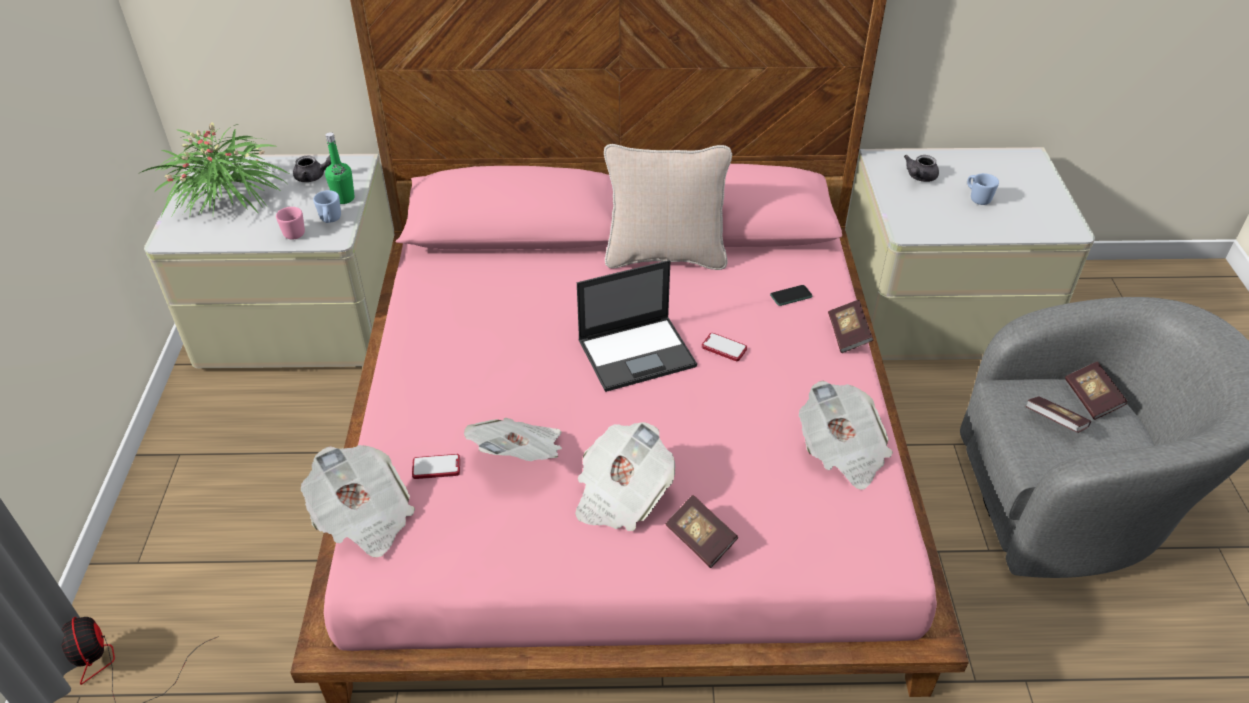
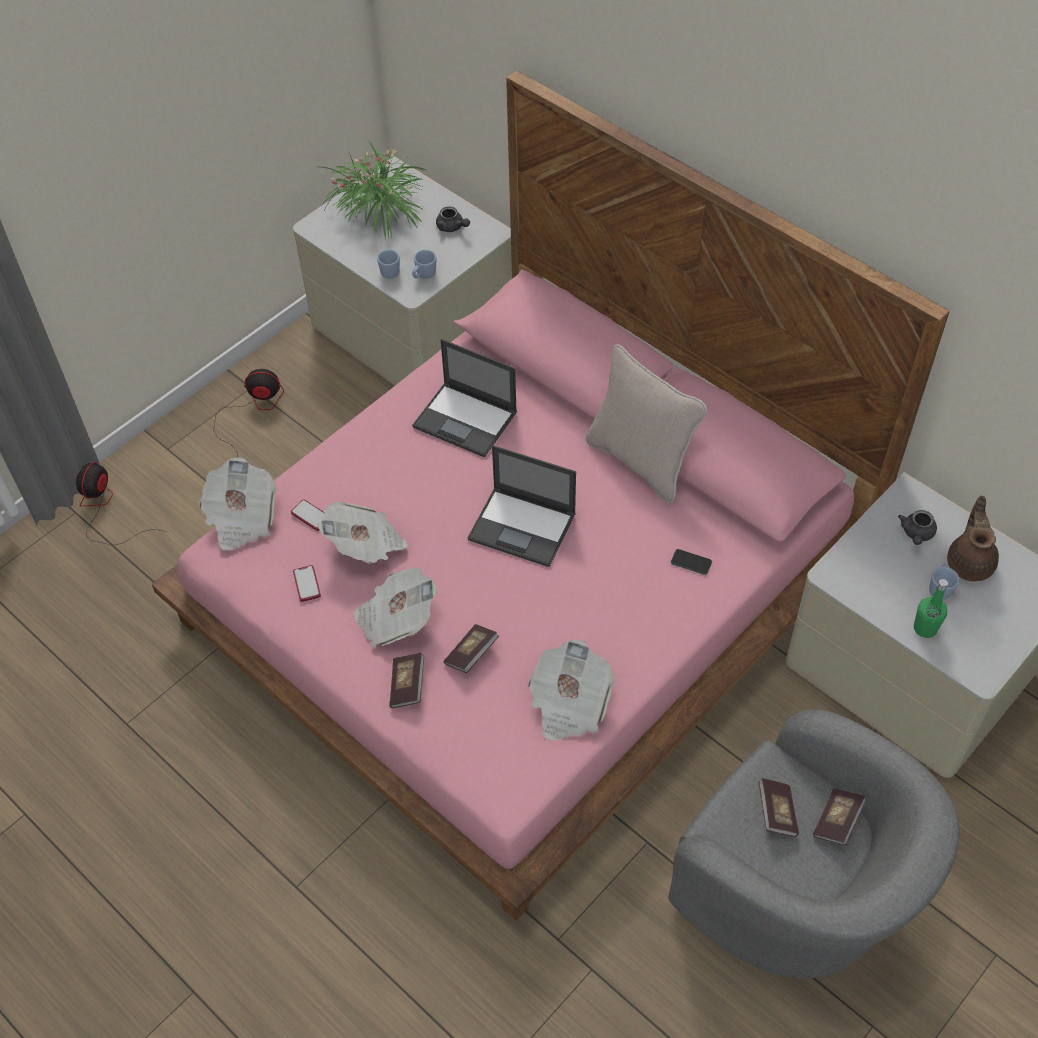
camera: 45 degrees right, 10 degrees up
(203, 472) = (252, 411): none -> fan
(292, 232) = (390, 270): pink mug -> blue mug
(344, 198) = (451, 261): green bottle -> green bottle (925, 628)
(488, 309) = (466, 420): none -> laptop
(724, 348) = (586, 567): phone -> phone (306, 584)
(848, 335) = (692, 625): book -> book (471, 654)
(919, 177) = (916, 534): grey teapot -> grey teapot turned 60 degrees counterclockwise
(970, 173) = (970, 562): none -> brown teapot

